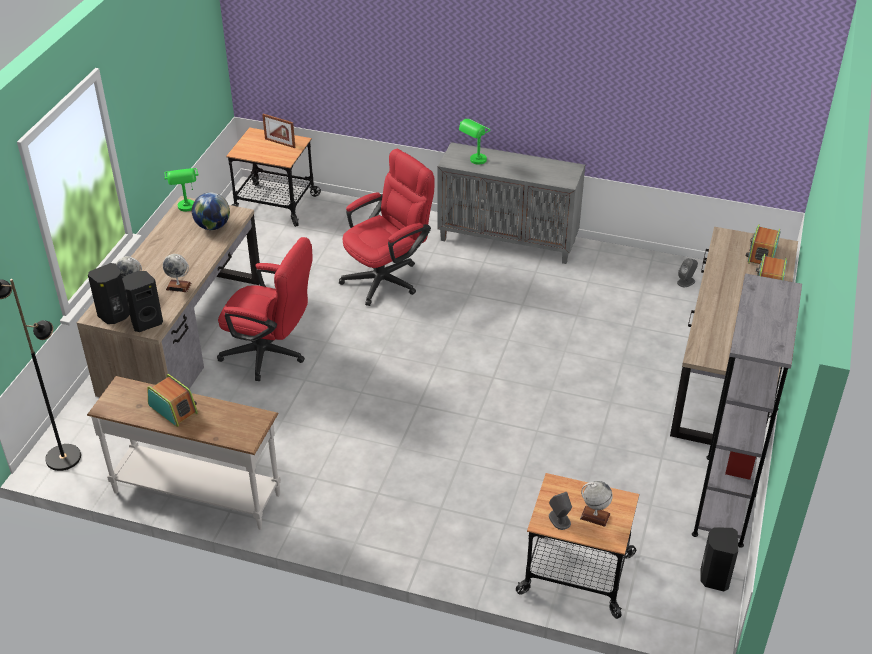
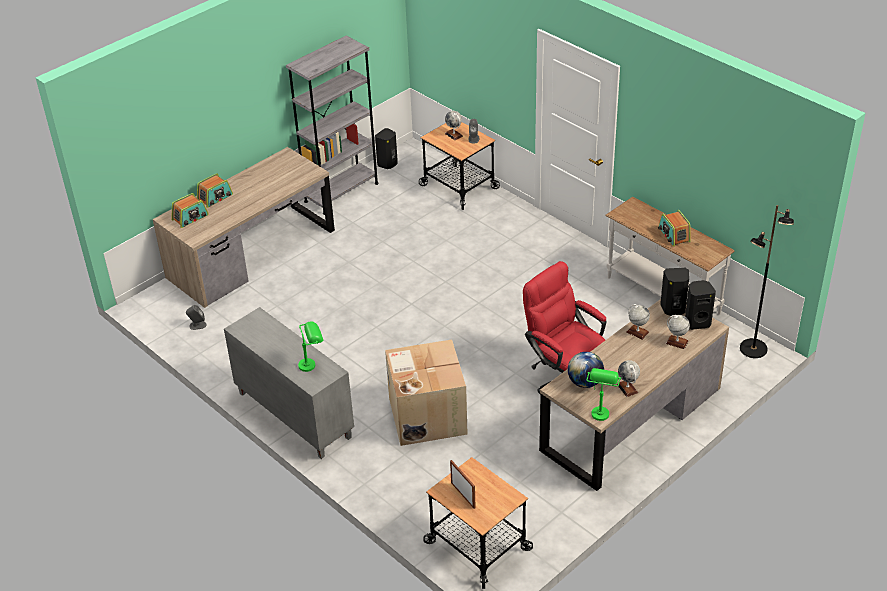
camera: 150 degrees left, 0 degrees up
(168, 233) = (627, 388): none -> globe
(388, 277) = (426, 415): red office chair -> cardboard box

